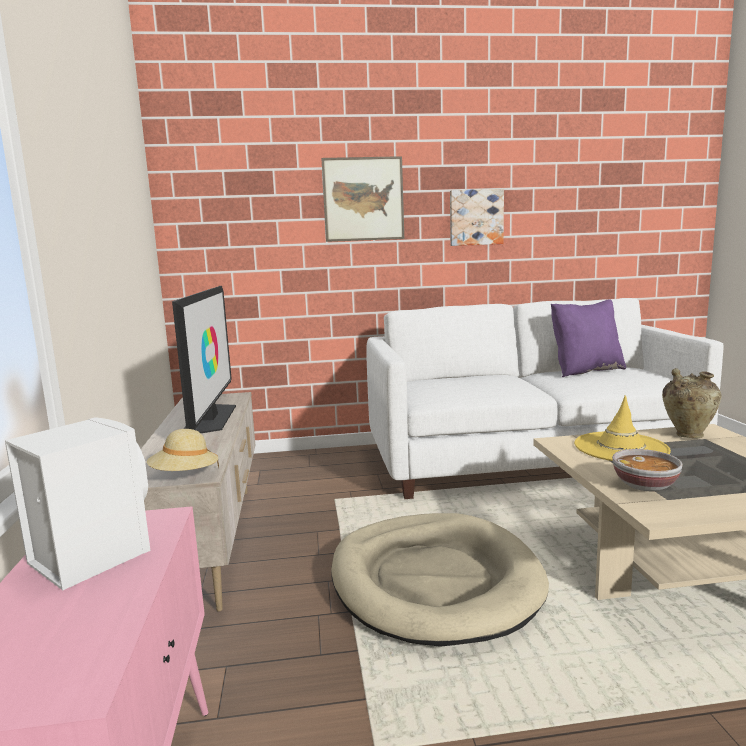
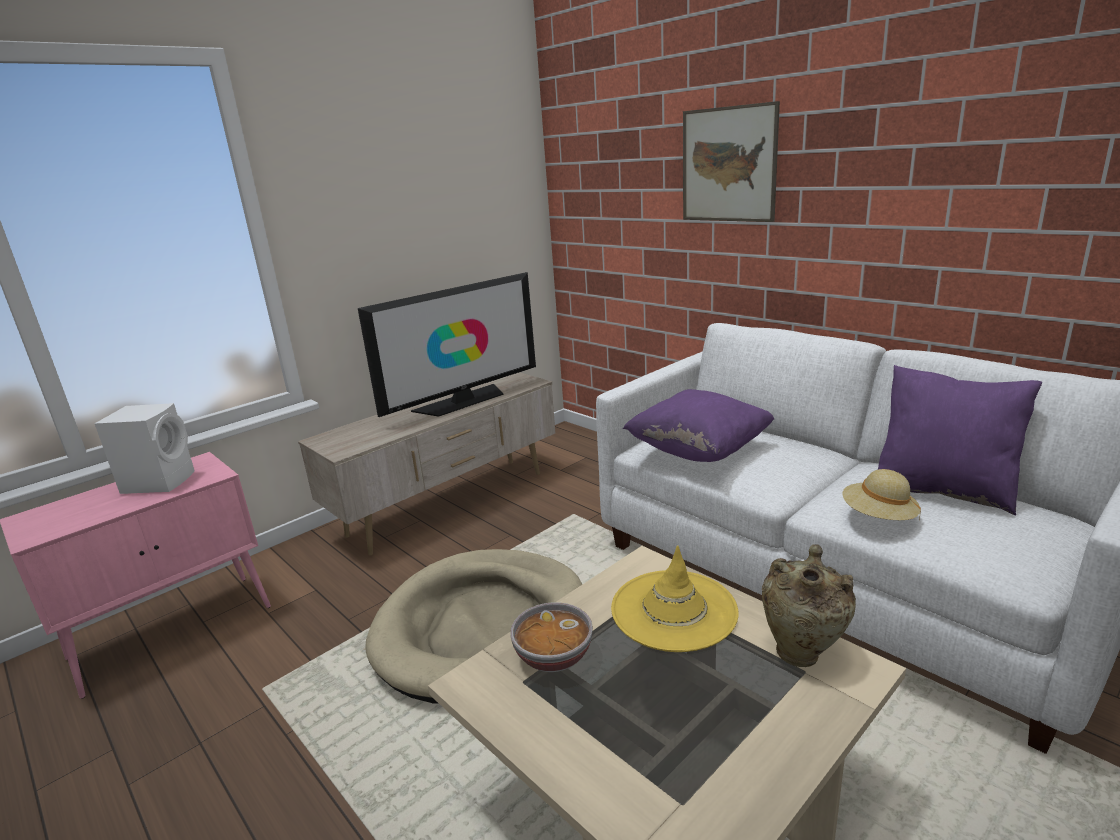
camera: 55 degrees right, 10 degrees up
(184, 476) = (336, 448): beige hat -> beige hat (878, 517)
(461, 389) = (699, 451): none -> purple pillow
(475, 217) = (883, 194): picture -> none

